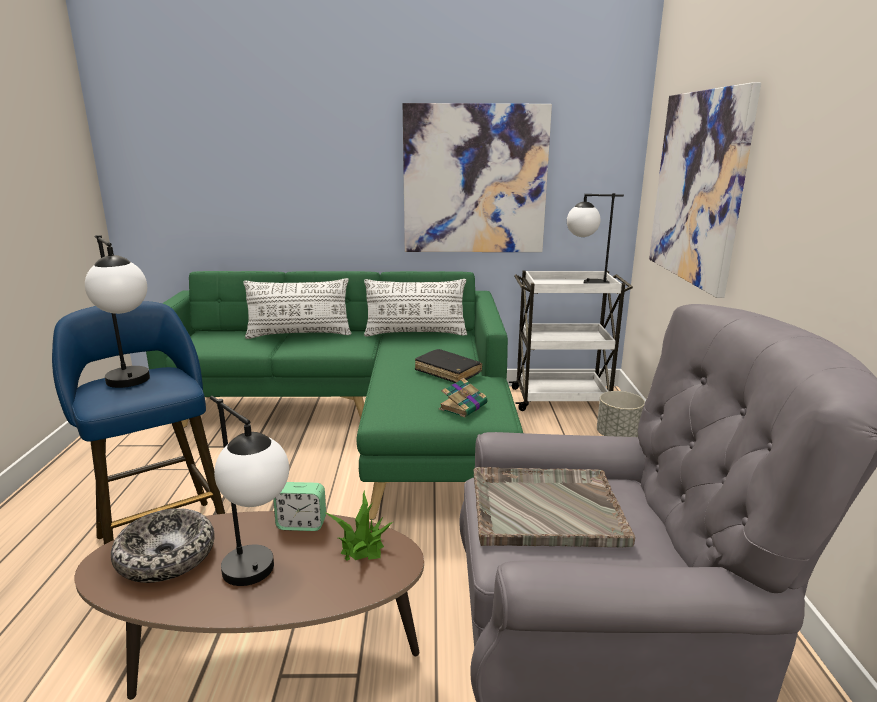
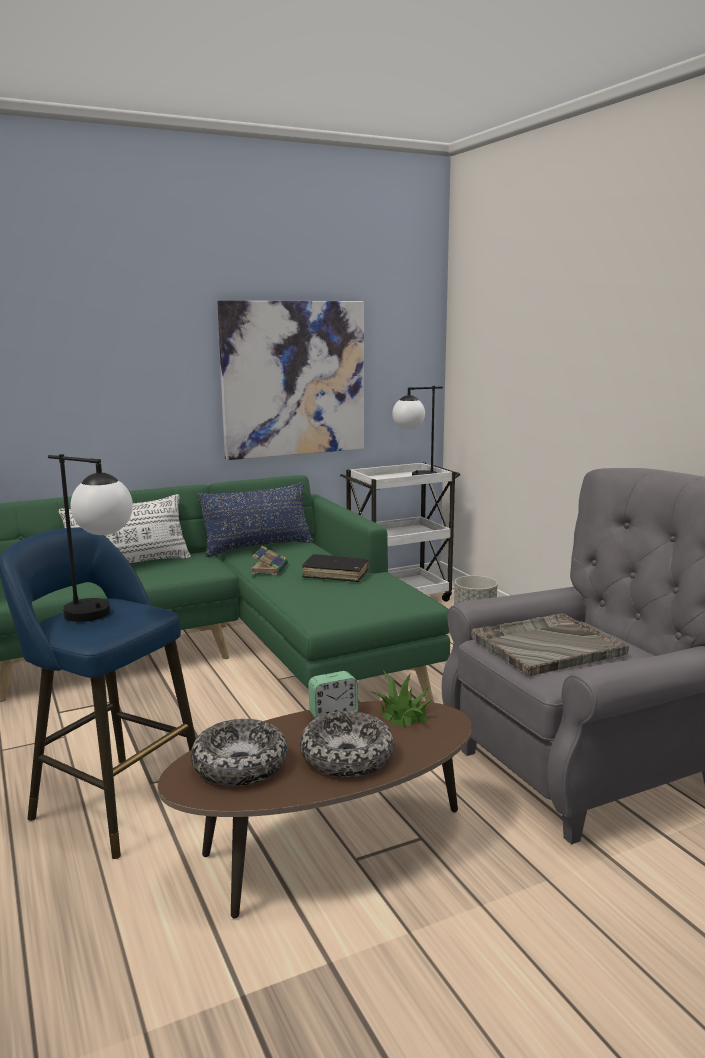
camera: 25 degrees left, 5 degrees down
(259, 579) = (347, 757): table lamp -> bowl
(415, 333) = (258, 547): white pillow -> blue pillow
(464, 406) = (386, 598): book -> book (269, 569)
(698, 187) = (526, 377): picture -> none

